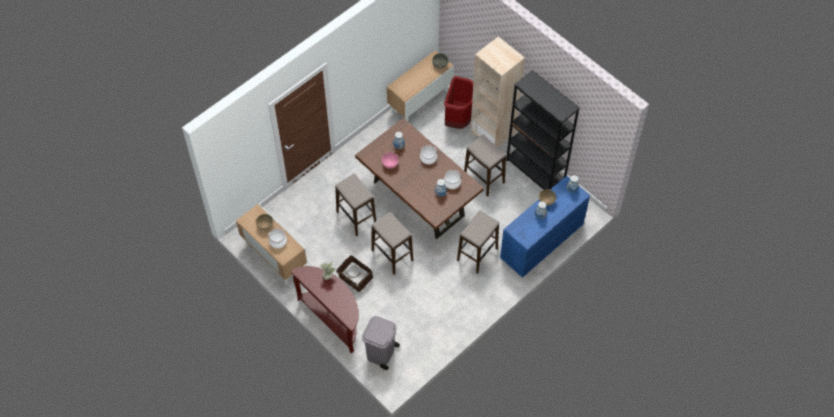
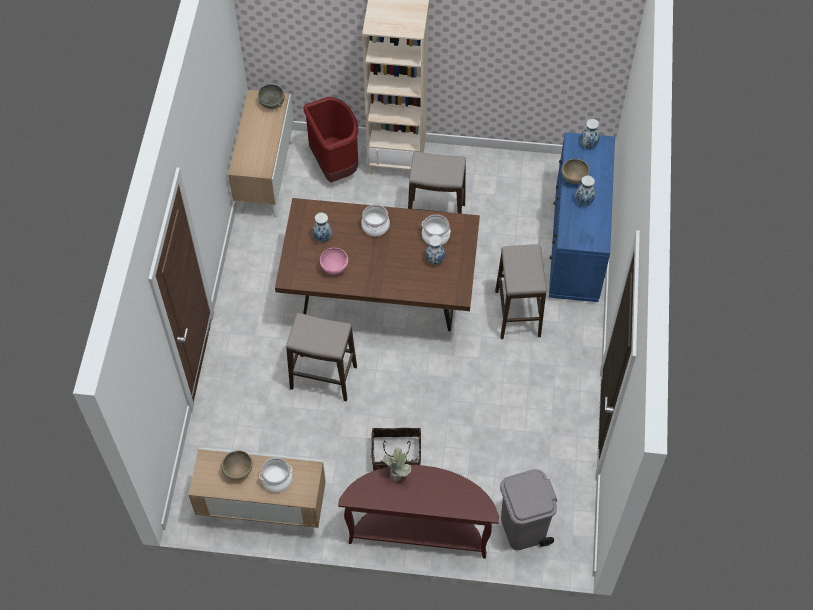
camera: 40 degrees left, 0 degrees up
(392, 256) = (416, 392): stool -> none
(535, 171) = (487, 165): black bookcase -> none

